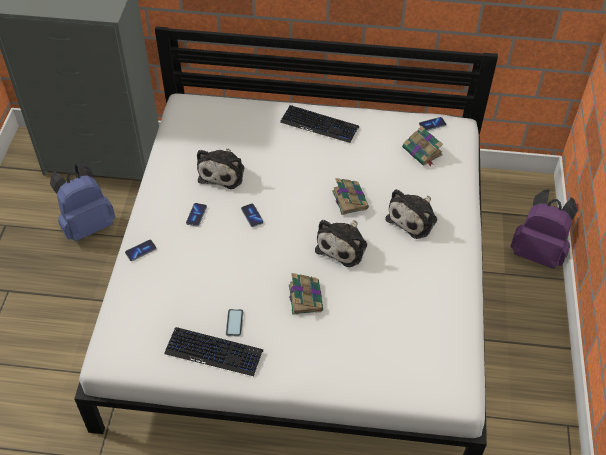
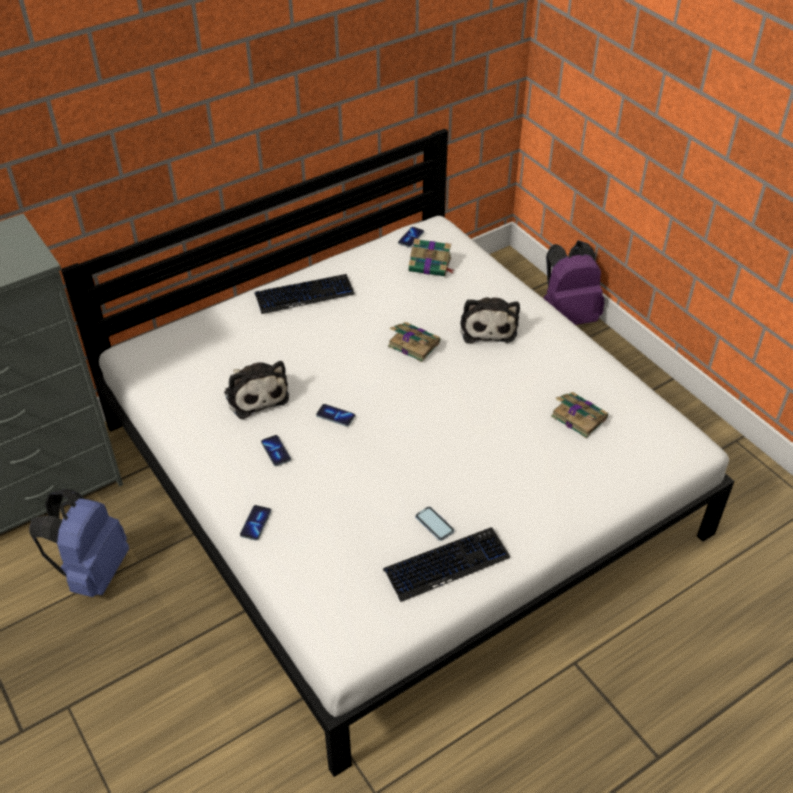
camera: 40 degrees left, 5 degrees down
(305, 297) = (472, 456): book -> book (578, 416)
(343, 246) = (454, 388): plush toy -> none

